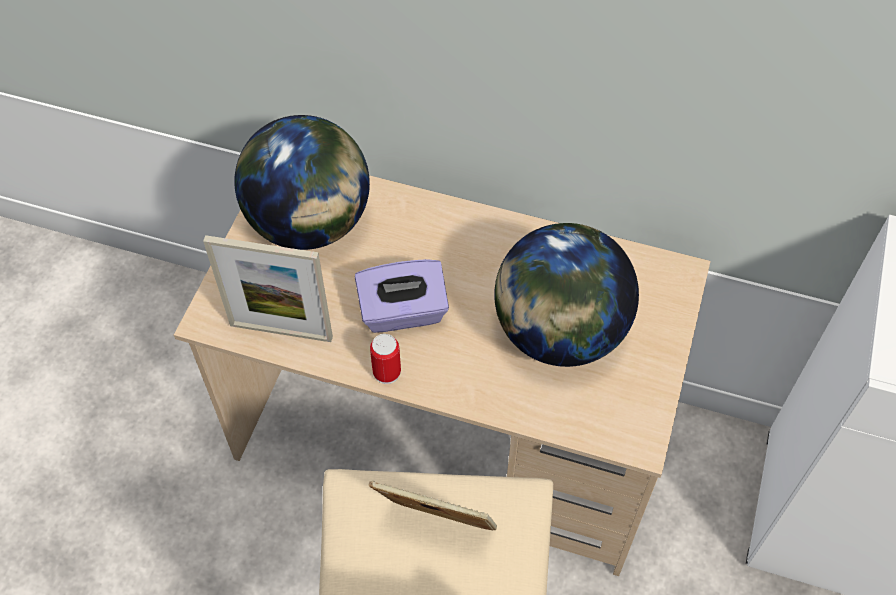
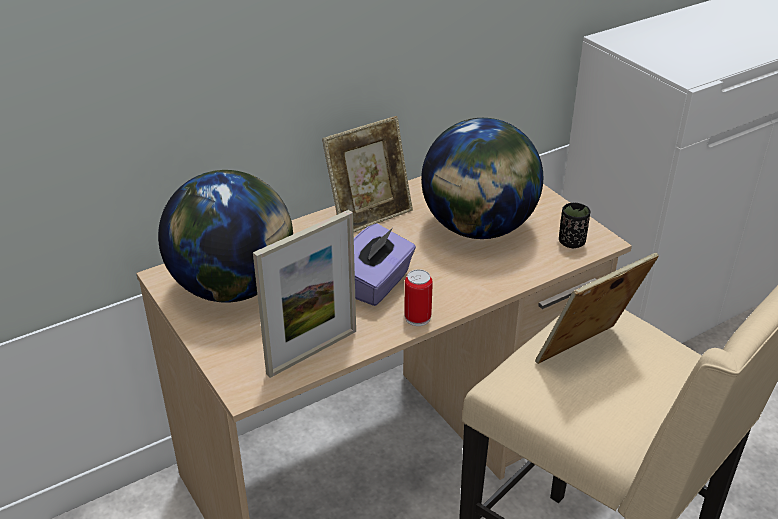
camera: 50 degrees left, 20 degrees down
(494, 240) = (370, 216): none -> picture frame
(613, 420) = (571, 242): none -> black cup

